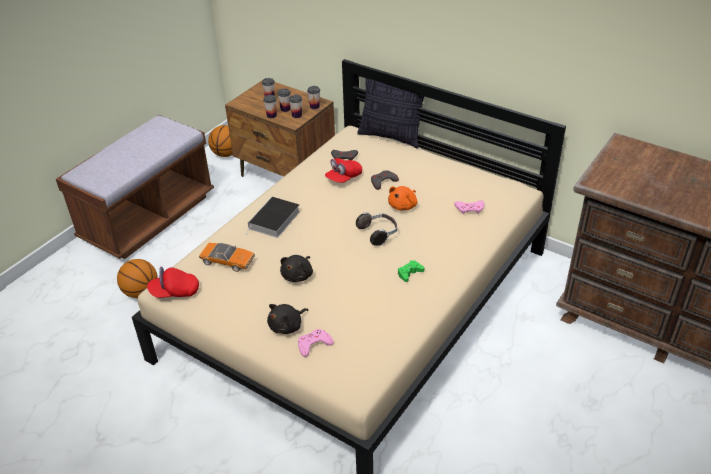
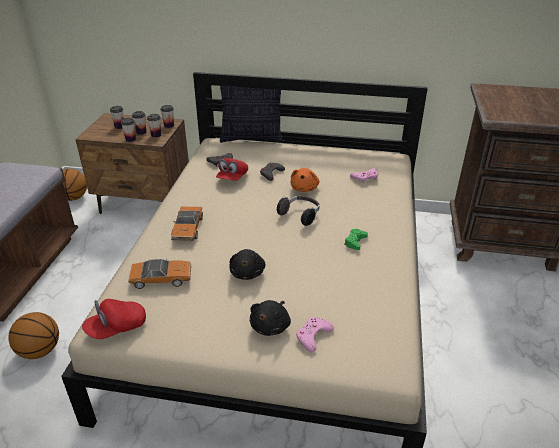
camera: 25 degrees left, 5 degrees down
(274, 221) = (187, 229): book -> toy car

